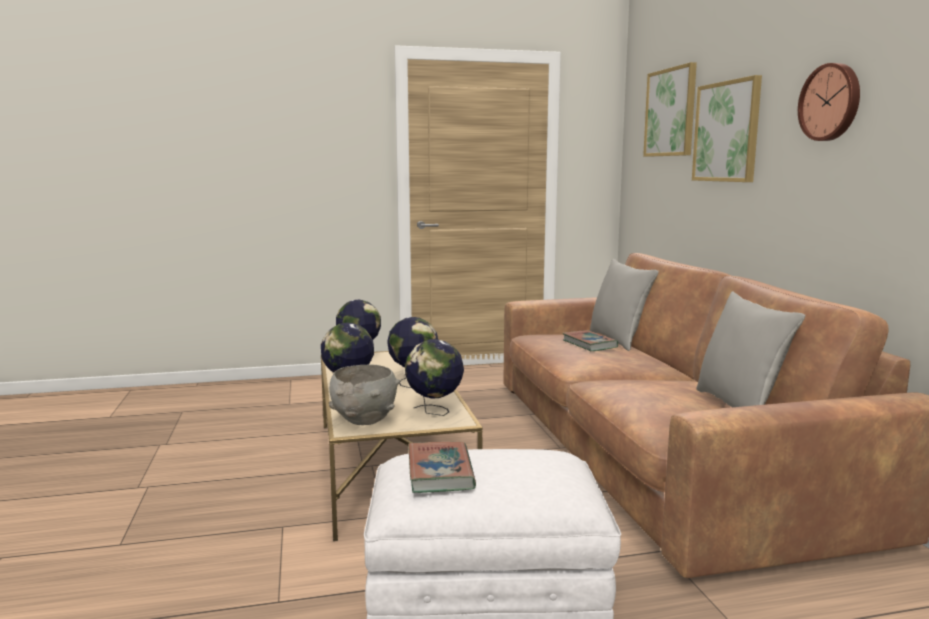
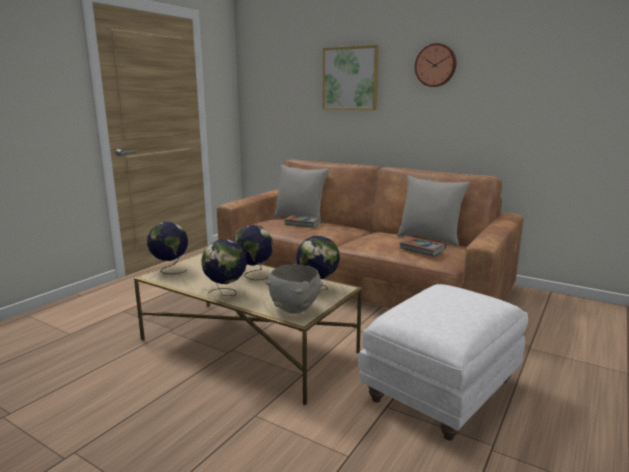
camera: 45 degrees left, 5 degrees up
(440, 472) = (441, 315): book -> book (422, 249)
(671, 112) = (292, 63): picture -> none

